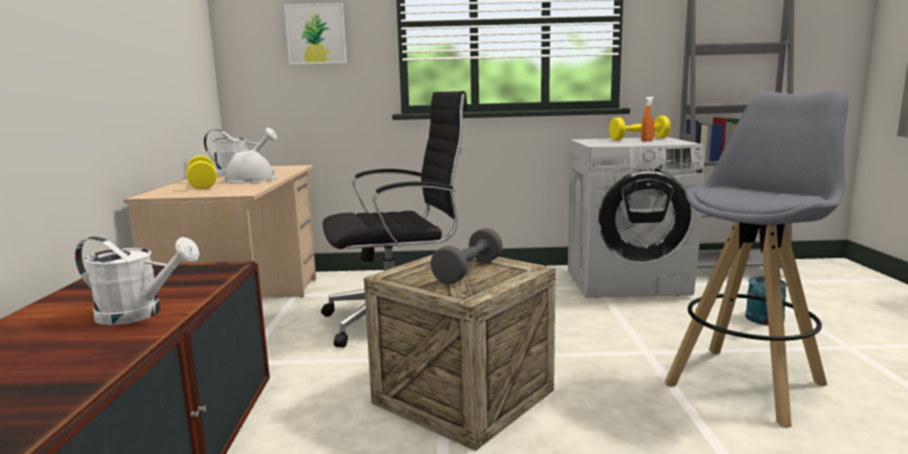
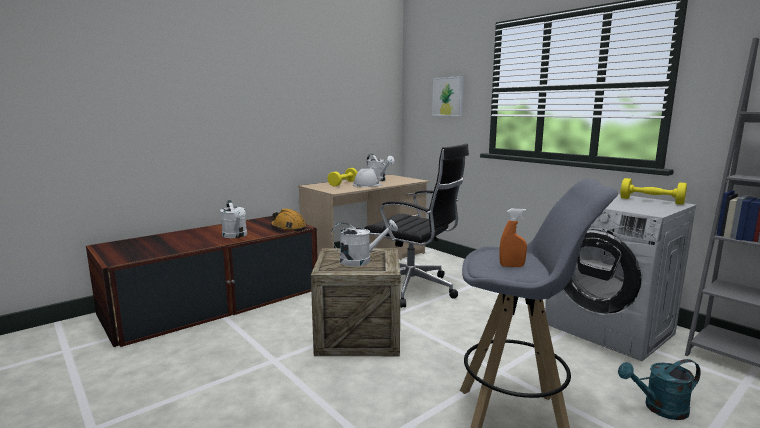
camera: 50 degrees right, 0 degrees up
(205, 274) = (288, 228): none -> orange hard hat
(468, 271) = (361, 261): grey dumbbell -> white watering can
(647, 141) = (641, 204): orange spray bottle -> orange spray bottle (512, 266)

